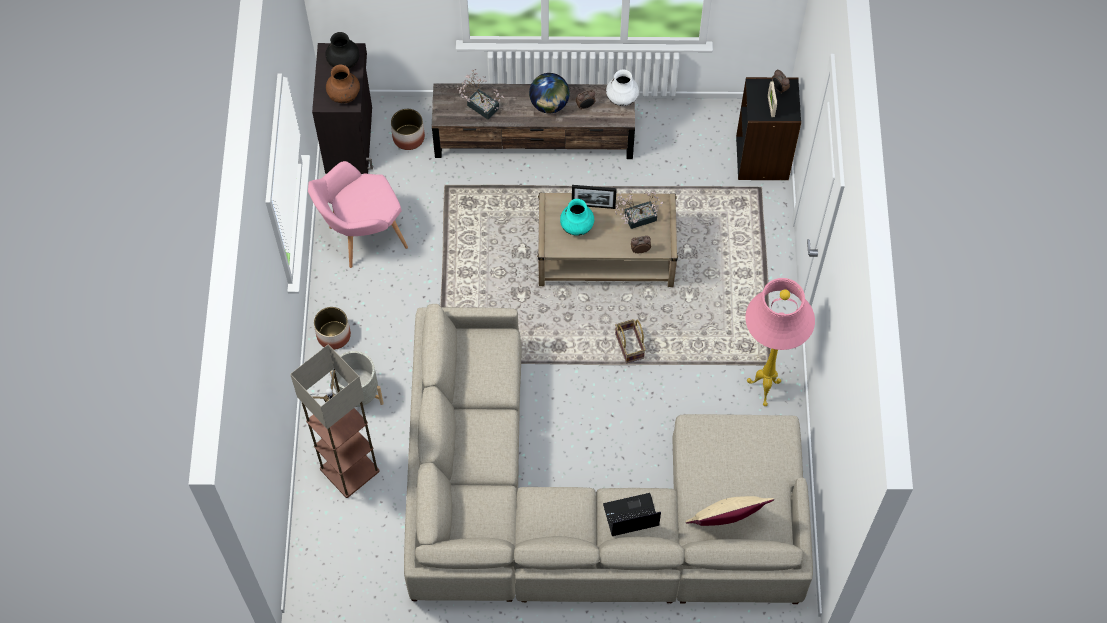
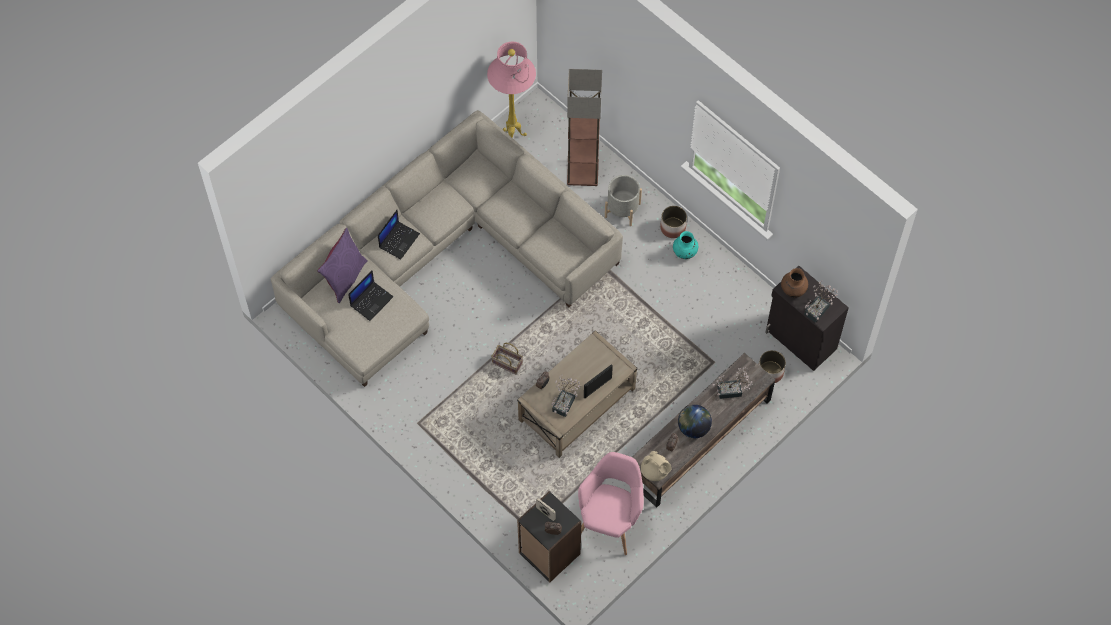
camera: 135 degrees right, 0 degrees up
(344, 63) = (818, 309): black vase -> potted plant
(362, 237) = (723, 291): pink armchair -> pink armchair (610, 520)
(577, 227) = (593, 366): turquoise vase -> turquoise vase (685, 252)
(622, 99) = (655, 471): white vase -> beige teapot
(722, 474) = (371, 300): none -> laptop
(725, 523) = (345, 278): beige pillow -> purple pillow
(762, 389) = (407, 405): pink floor lamp -> pink floor lamp (513, 137)

